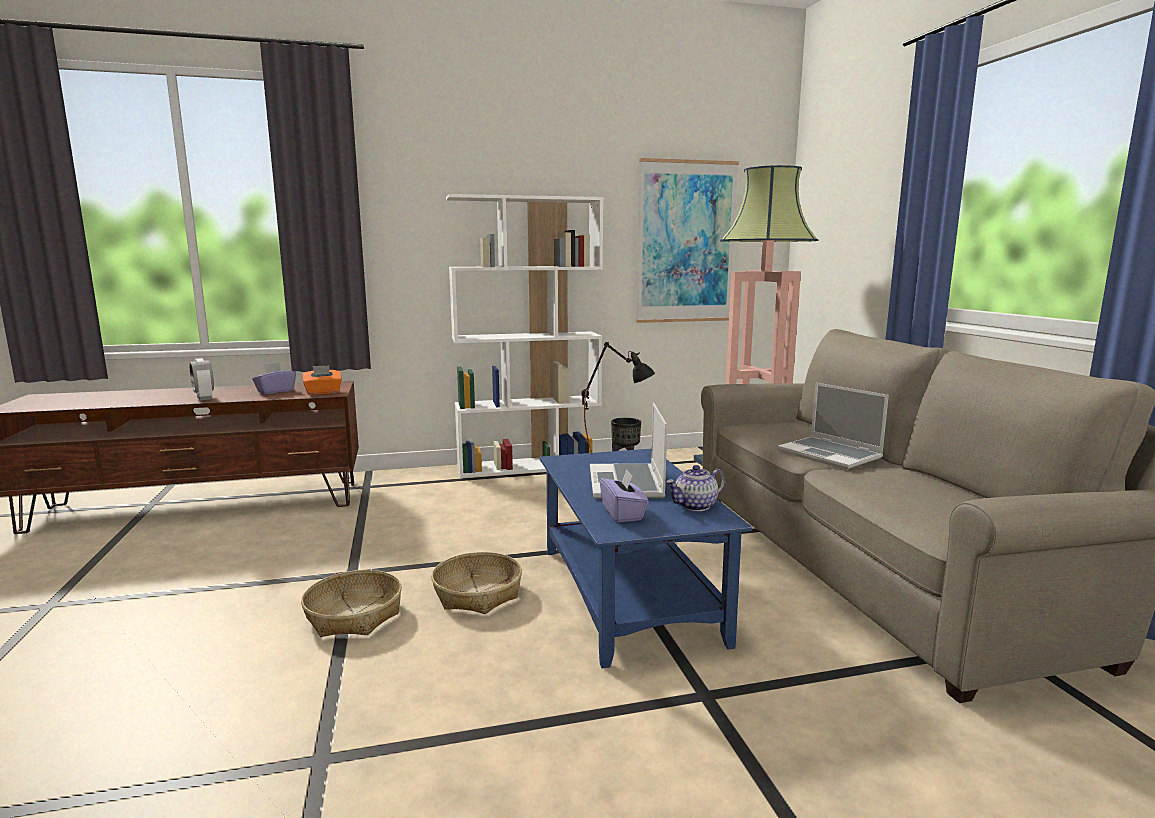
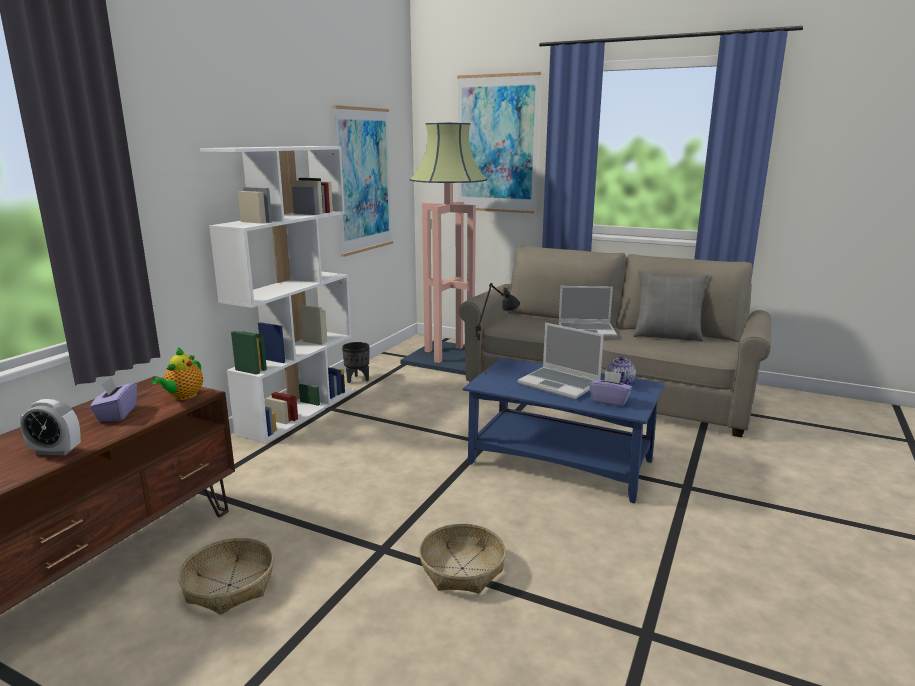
camera: 50 degrees left, 5 degrees up
(323, 392) = (183, 396): orange tissue box -> teapot
(477, 594) = (494, 509): basket -> basket (229, 585)
(863, 195) = (497, 144): none -> picture
(942, 491) = (667, 336): none -> grey pillow

